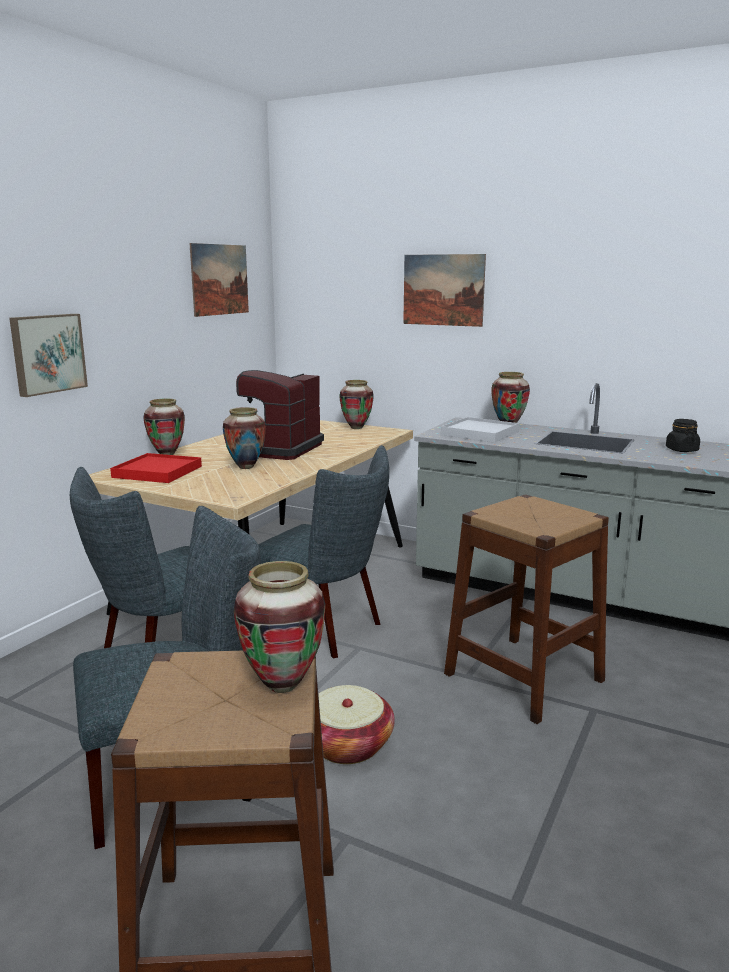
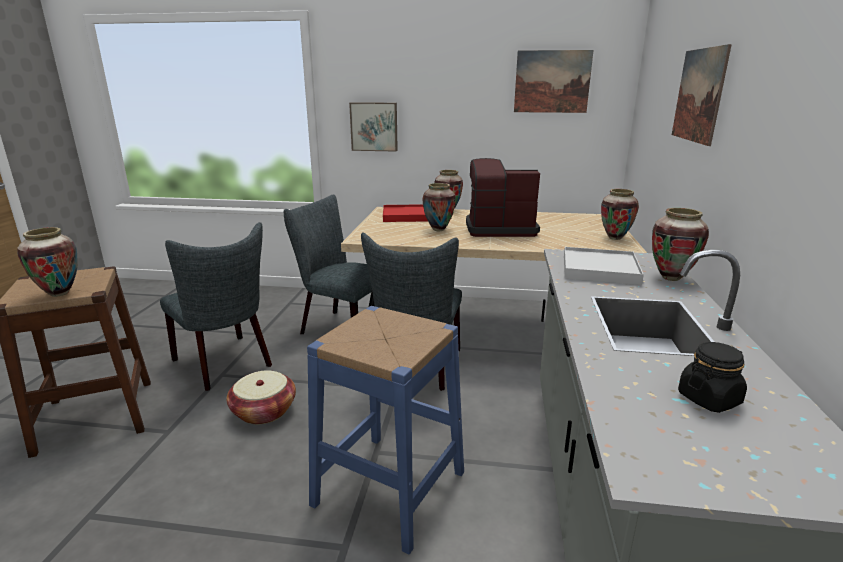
camera: 70 degrees right, 5 degrees up
(524, 677) = (390, 488): brown stool -> blue stool

